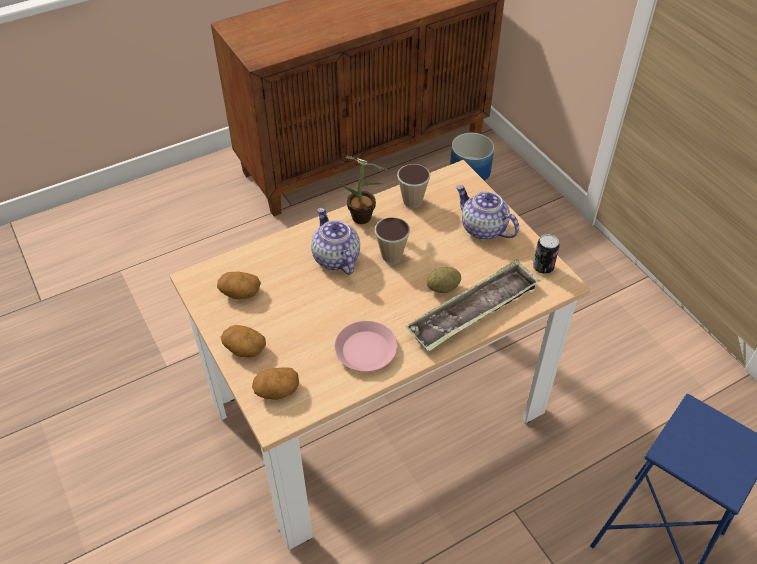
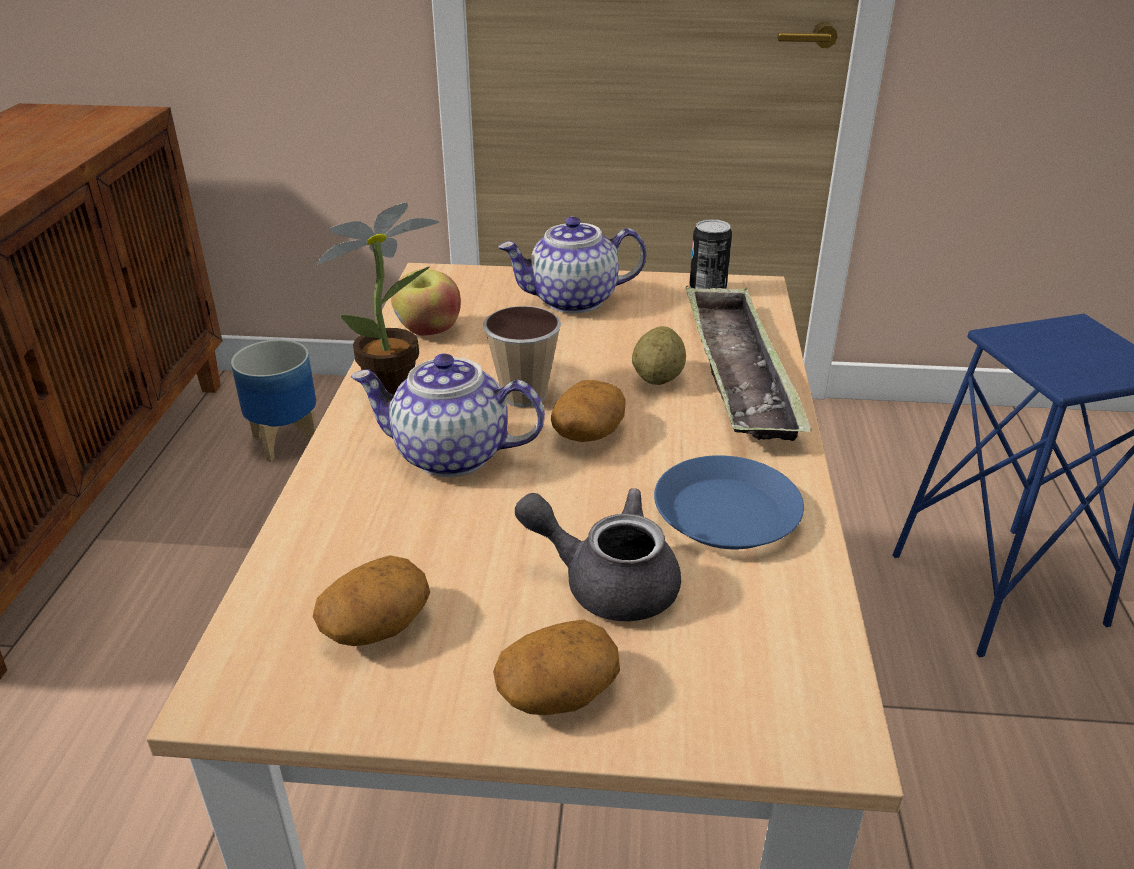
camera: 55 degrees left, 15 degrees down
(277, 390) = (737, 689): potato -> potato (588, 433)
(301, 335) = (606, 581): none -> grey teapot
(365, 350) = (725, 513): pink plate -> blue plate
(412, 201) = (428, 330): cup -> apple

